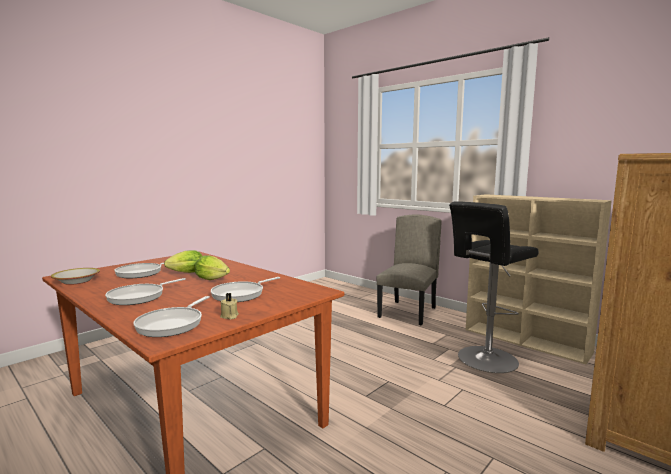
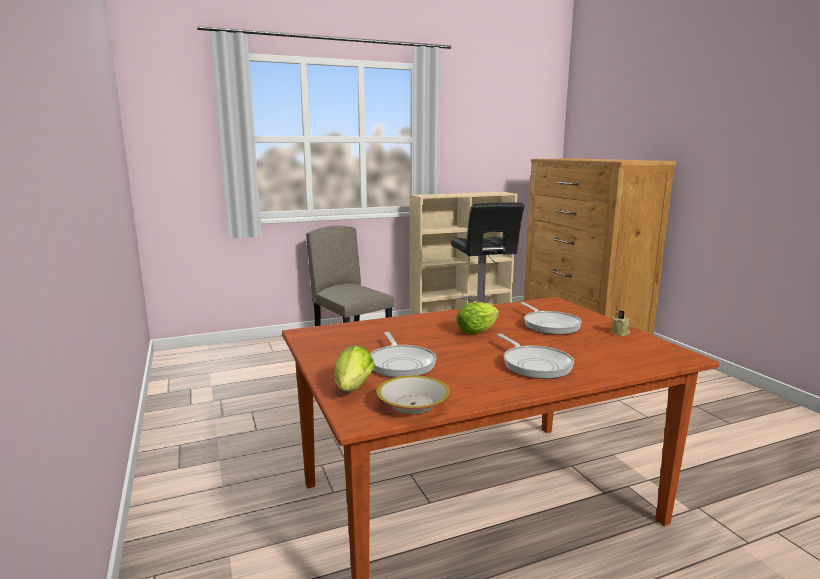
camera: 65 degrees left, 5 degrees up
(172, 324) = (640, 352): frying pan -> none
(184, 273) = (429, 342): lettuce -> lettuce (352, 390)

